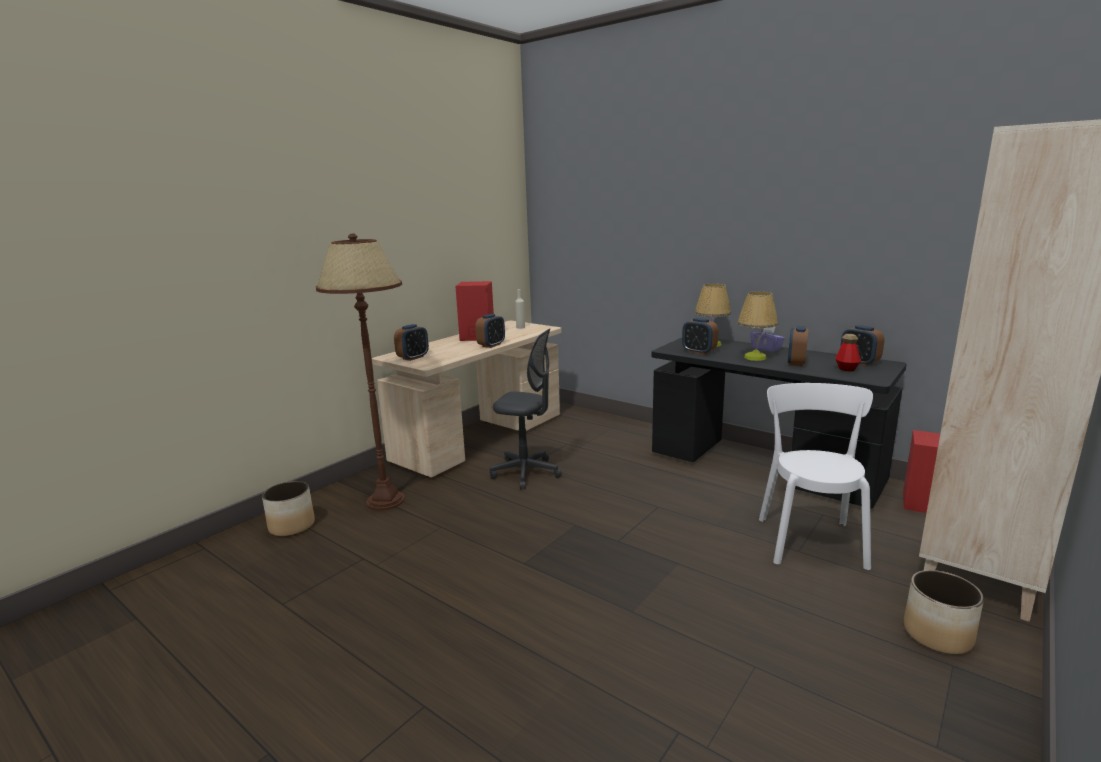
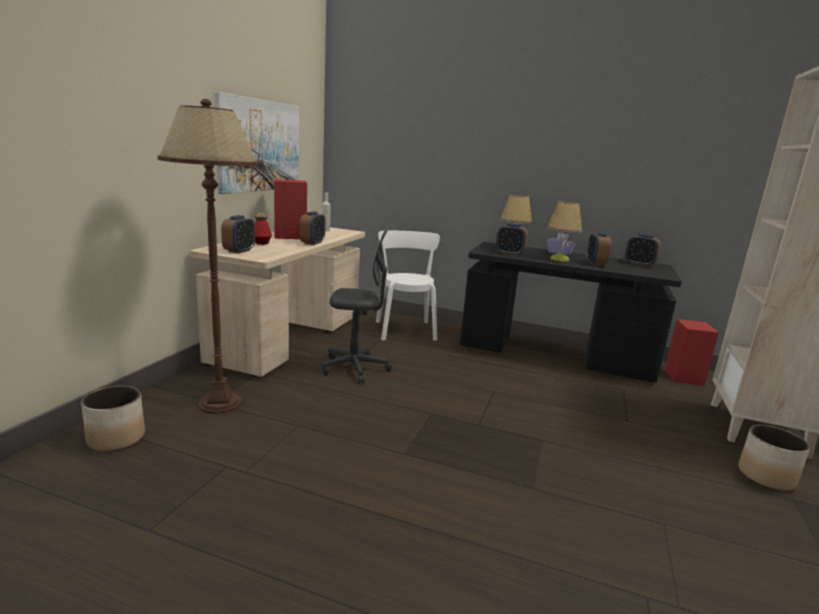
camera: 20 degrees left, 0 degrees up
(445, 251) = (259, 146): none -> picture
(809, 539) = (628, 410): white chair -> white chair (405, 329)
(846, 369) = (637, 268): bottle -> bottle (262, 243)

